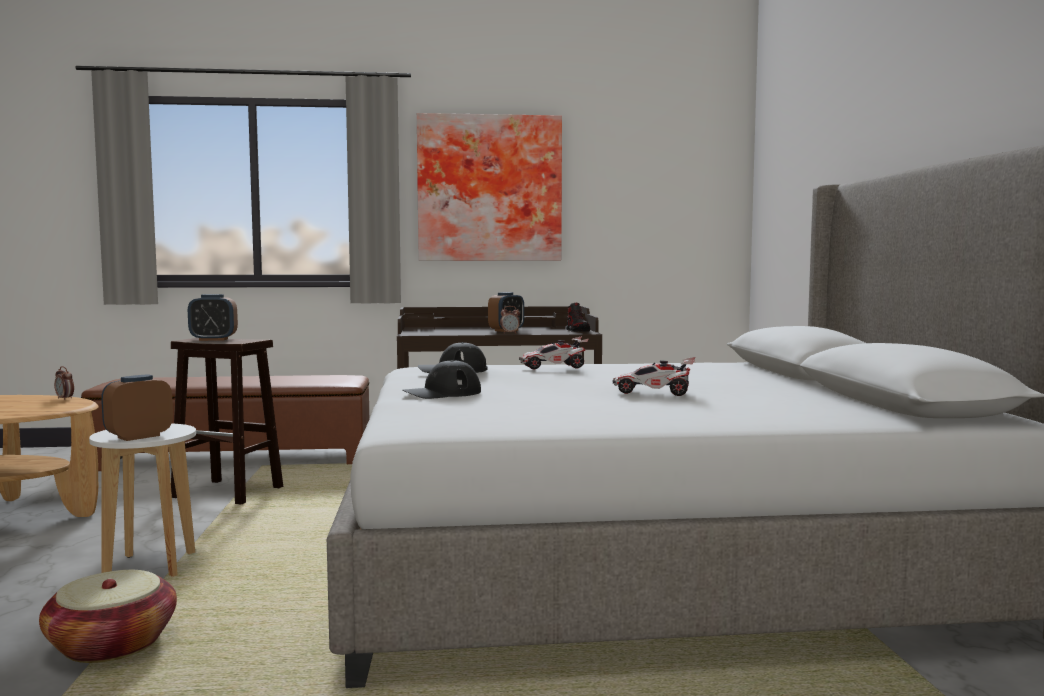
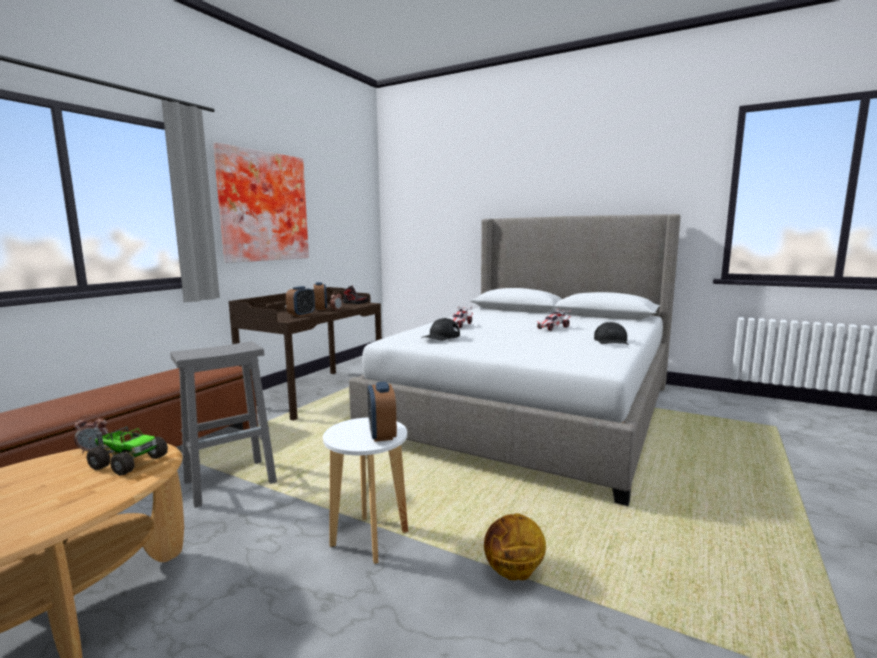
camera: 55 degrees left, 5 degrees up
(44, 407) = (129, 462): none -> toy truck
(112, 644) = (513, 572): basket -> basketball
(213, 339) = (207, 351): alarm clock -> alarm clock (301, 315)
(229, 492) = (231, 481): brown stool -> grey stool
(442, 393) = (505, 348): black cap -> black cap (611, 341)

